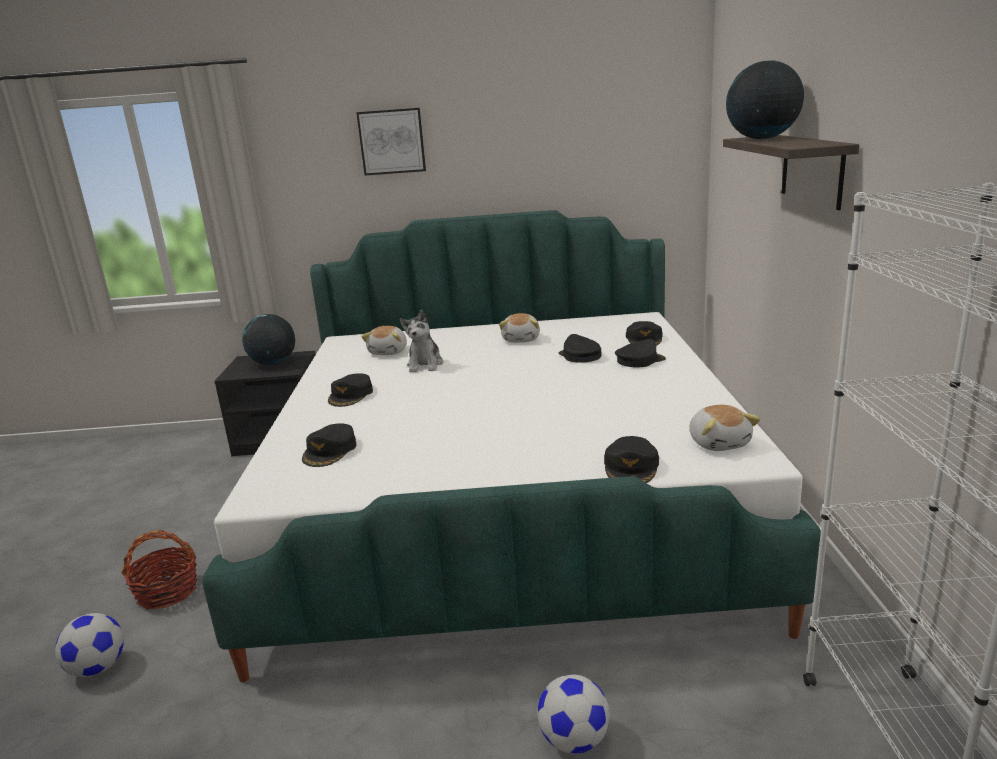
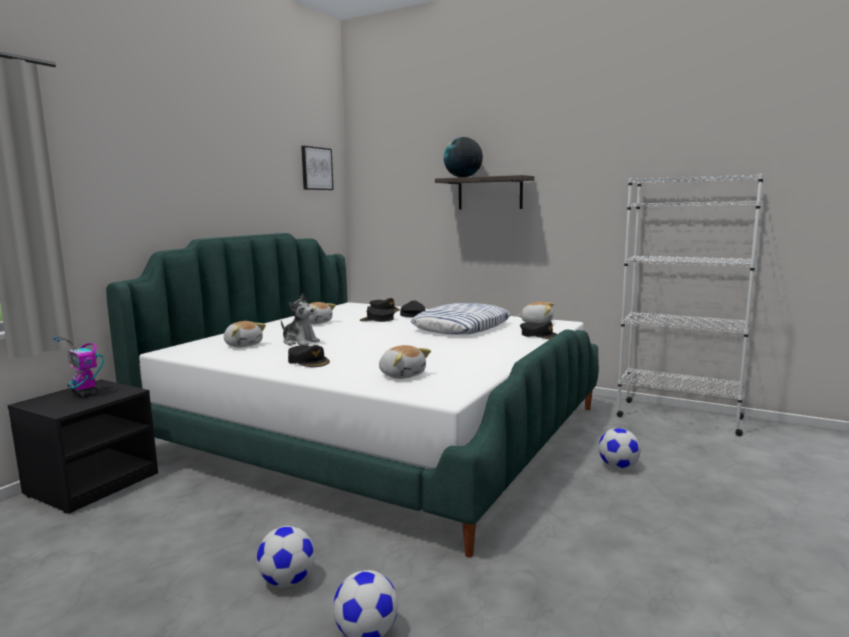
camera: 60 degrees left, 10 degrees down
(167, 592) = (287, 581): basket -> football
(273, 363) = (86, 394): globe -> toy robot
(330, 451) = (402, 375): black cap -> plush toy
(392, 141) = (172, 169): picture -> picture (316, 168)
(609, 406) = (461, 327): none -> pillow

